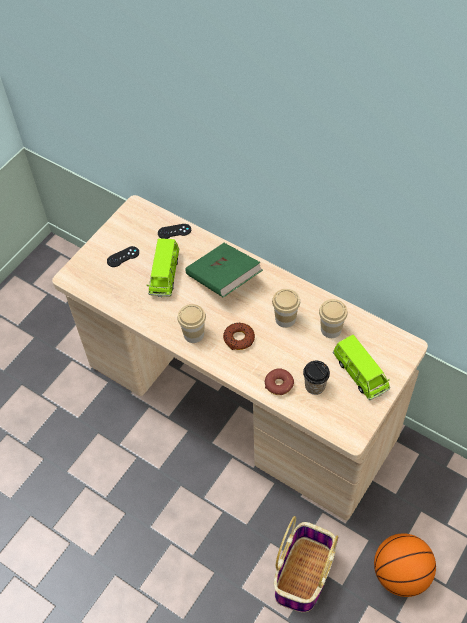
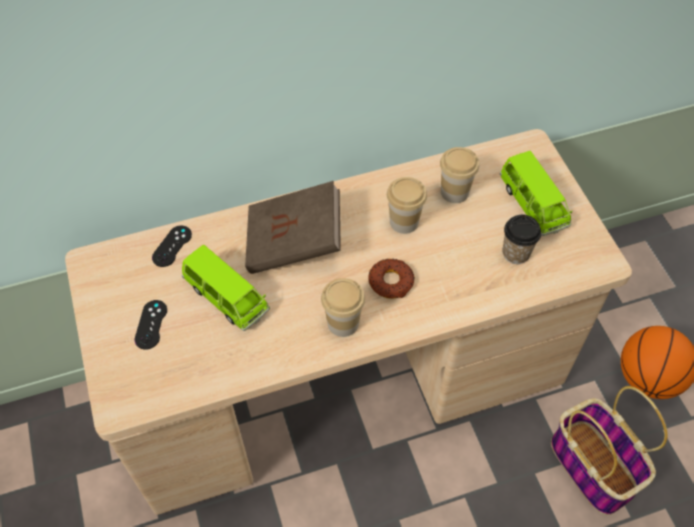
camera: 55 degrees left, 0 degrees up
(223, 280) = (294, 243): green book -> brown book
(279, 384) = (486, 284): donut -> none
(360, 373) = (532, 204): green toy car -> green toy car turned 60 degrees clockwise

